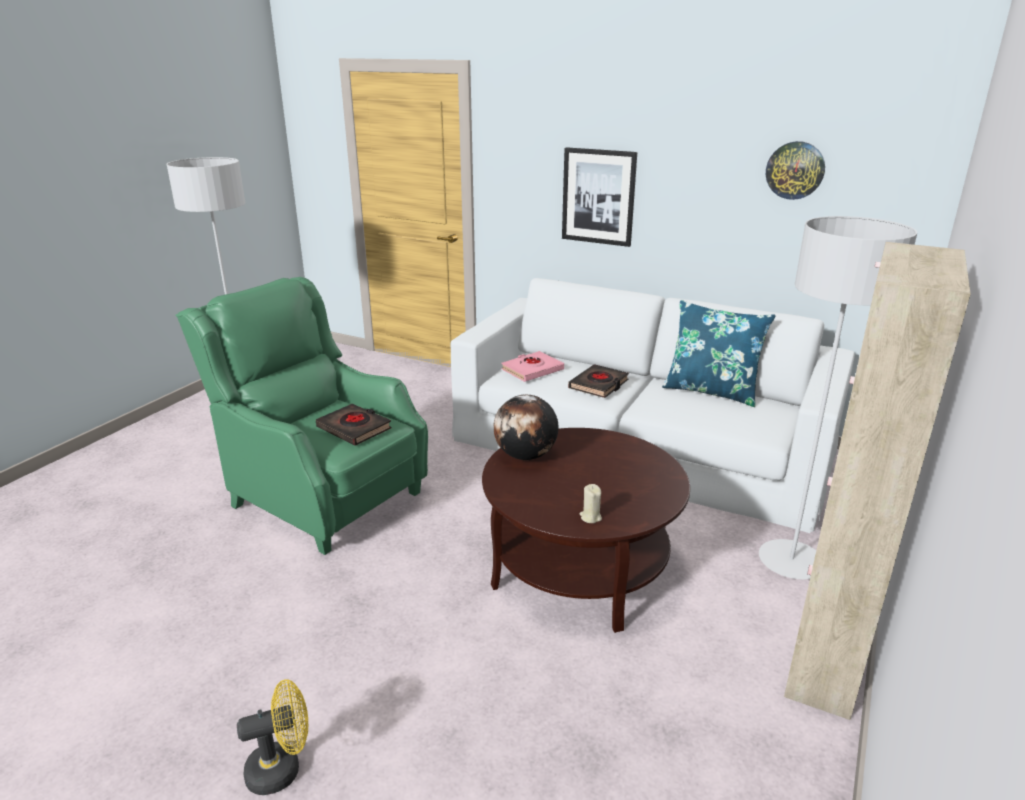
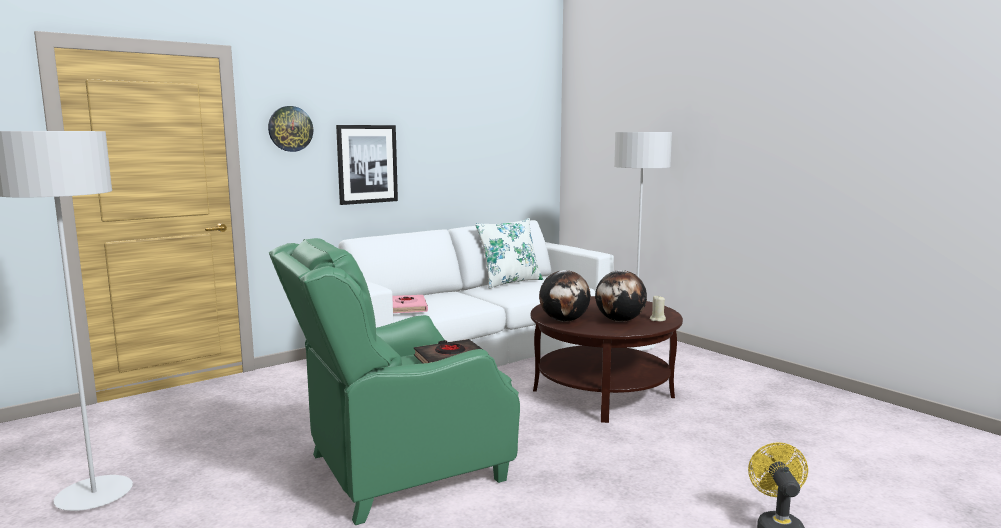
camera: 65 degrees left, 15 degrees down
(558, 491) = (620, 321): none -> globe
(599, 385) = (462, 298): black book -> none
(711, 391) = (509, 282): blue pillow -> white pillow
(795, 170) = (490, 131): wall clock -> wall clock (290, 129)
(824, 661) = (719, 361): beige cabinet -> none

